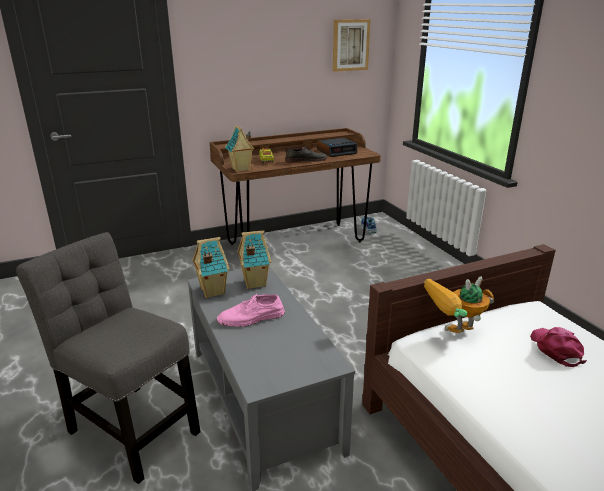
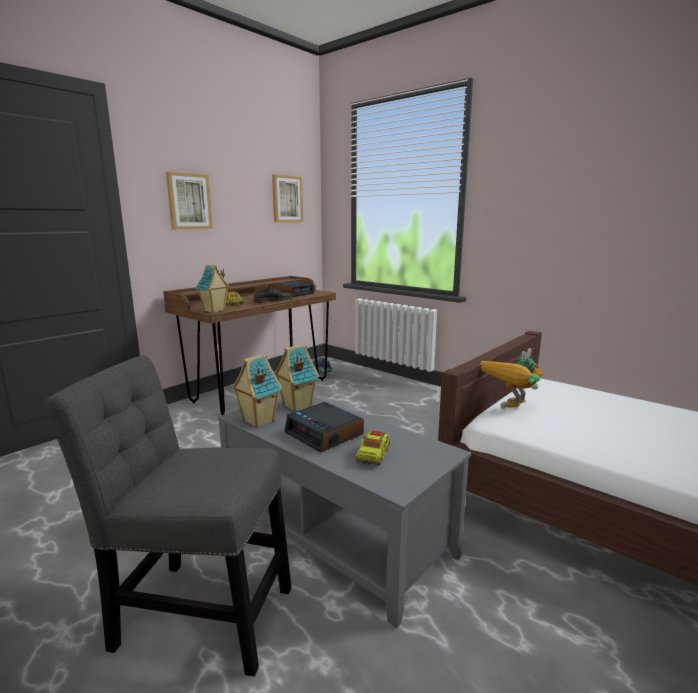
camera: 25 degrees left, 10 degrees down
(239, 55) = (189, 201): none -> picture
(251, 318) = (325, 434): pink shoe -> alarm clock
(268, 350) = (373, 455): none -> toy truck
(556, 349) = (591, 403): pink cap -> none

